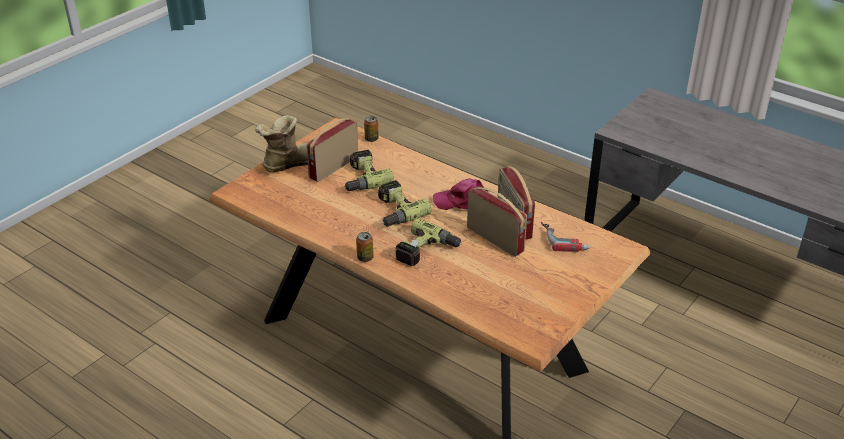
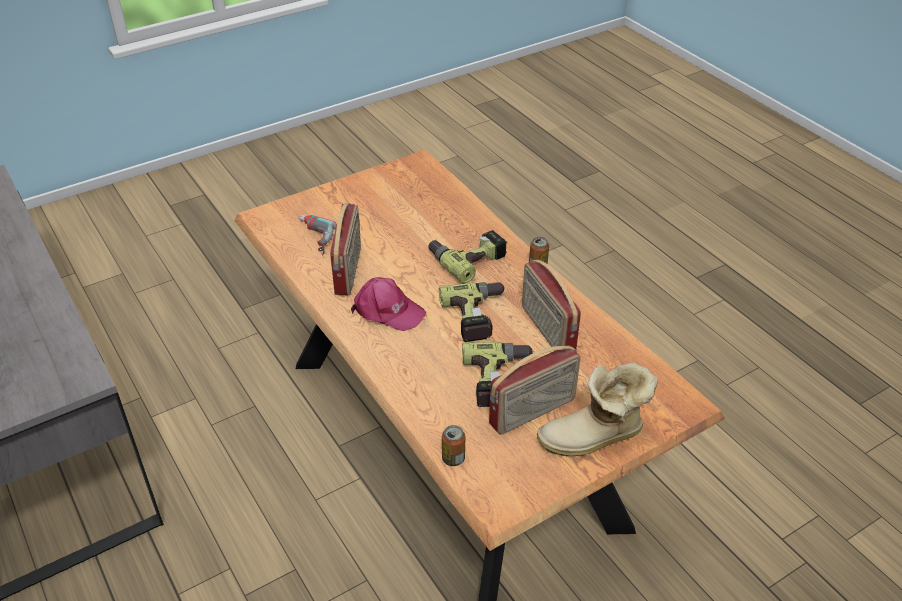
camera: 160 degrees left, 5 degrees up
(495, 239) = (384, 255): radio -> radio (546, 330)

